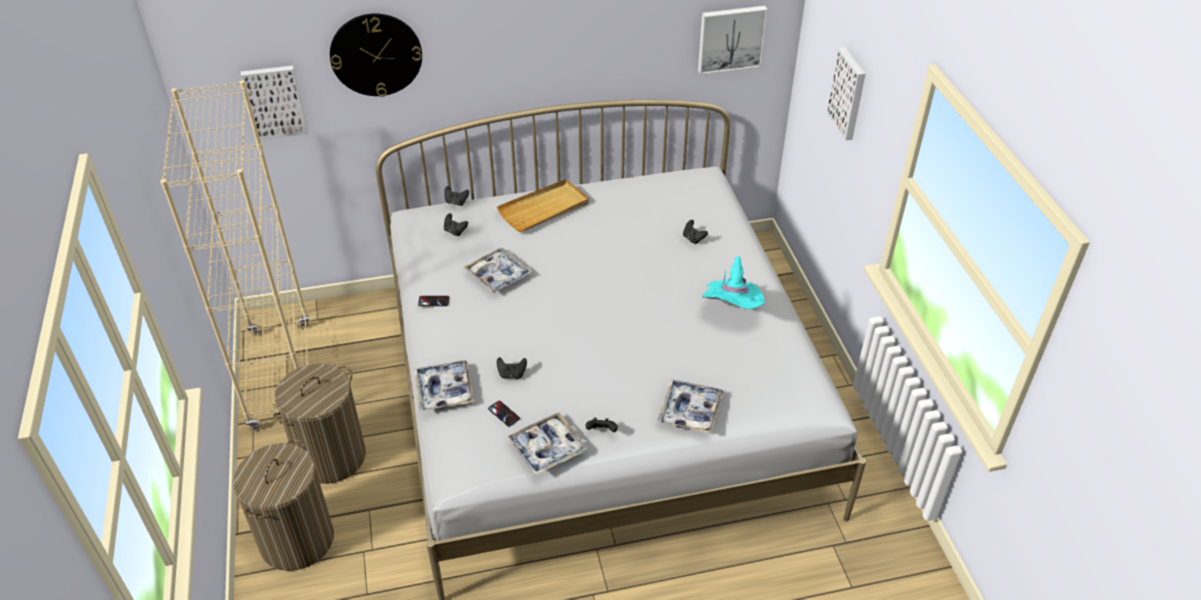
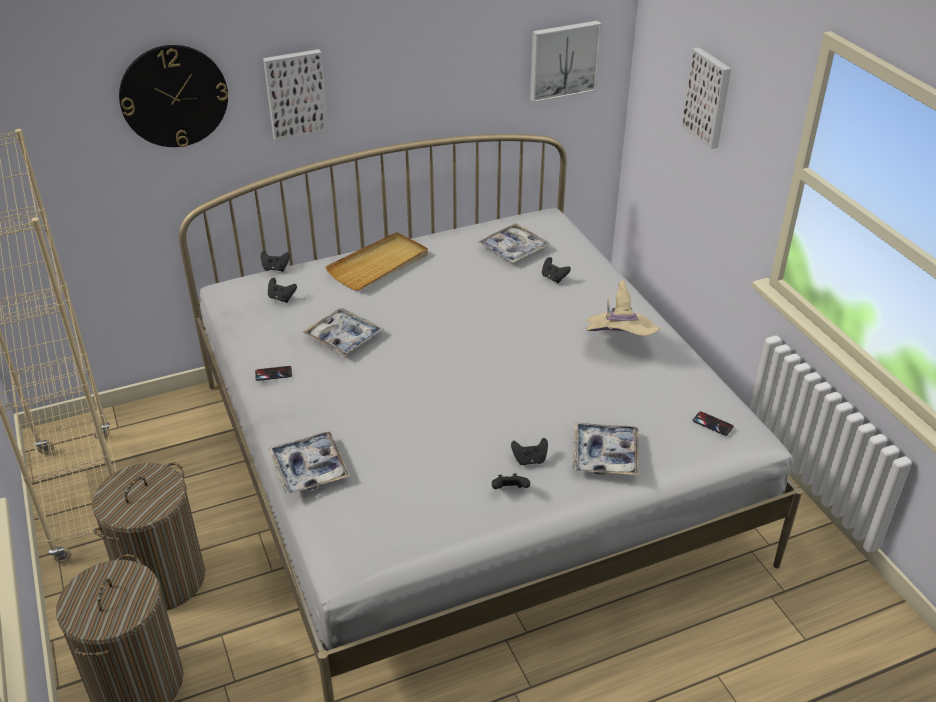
camera: 10 degrees left, 5 degrees down
(275, 101) = (55, 160): picture -> picture (295, 94)
(504, 413) = (388, 486): phone -> phone (712, 424)
(512, 374) = (386, 441): black game controller -> black game controller (530, 460)
(547, 448) = (450, 518): tray -> tray (513, 249)
(732, 310) = (618, 345): turquoise hat -> beige hat

